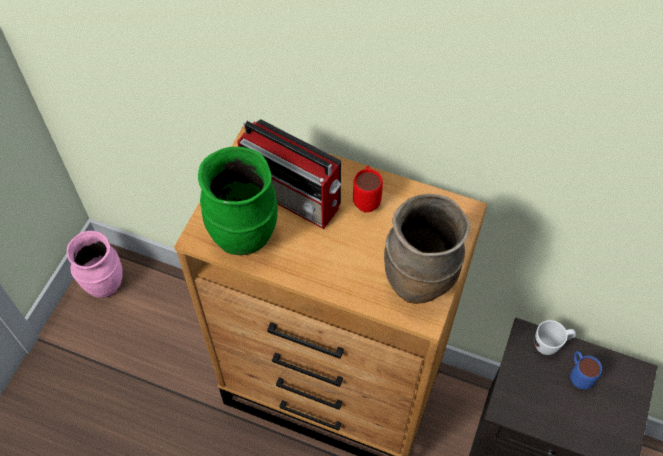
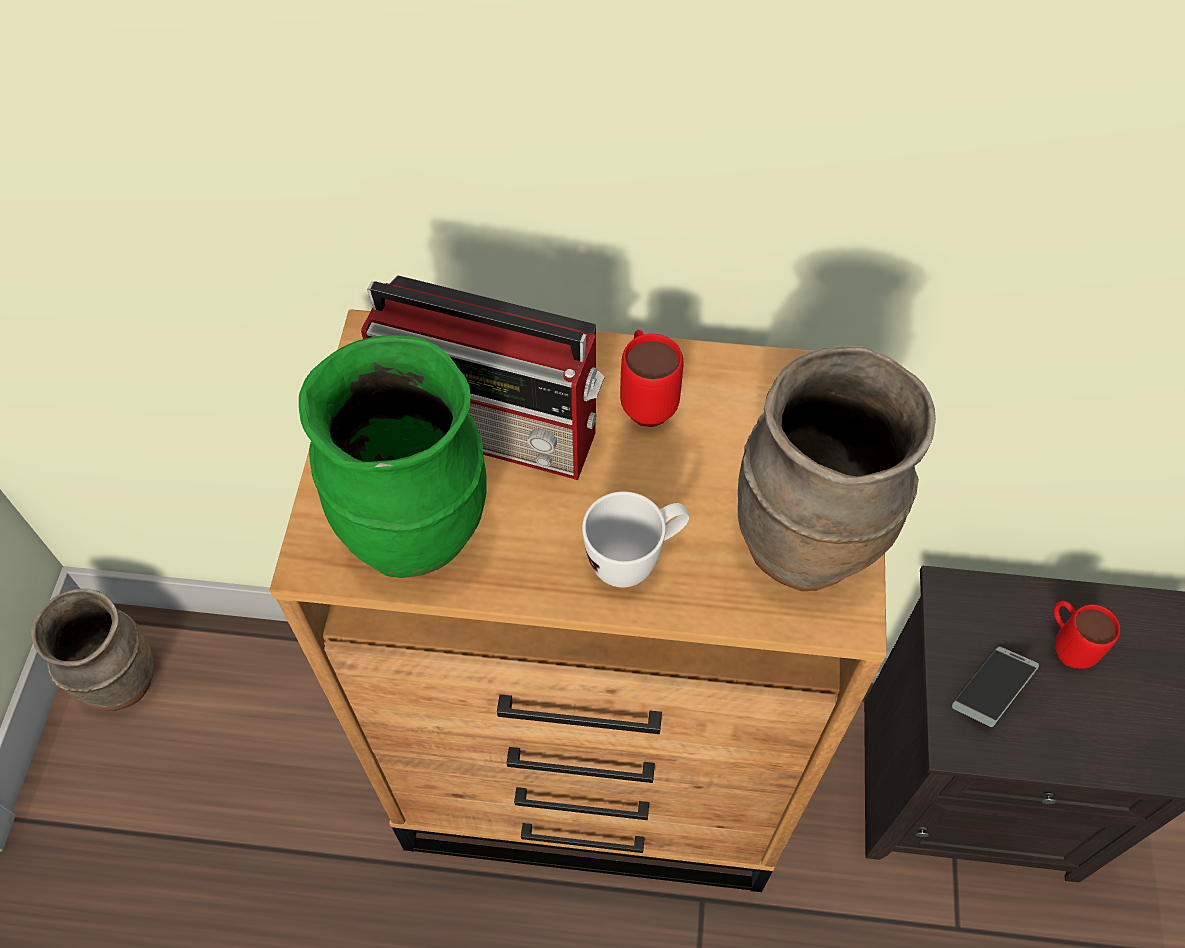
camera: 15 degrees left, 0 degrees up
(104, 283) = (121, 681): pink vase -> brown vase
(531, 388) = (992, 689): none -> phone
(550, 345) = (1000, 601): white mug -> white mug (635, 559)
(578, 376) = (1065, 645): blue mug -> red mug

